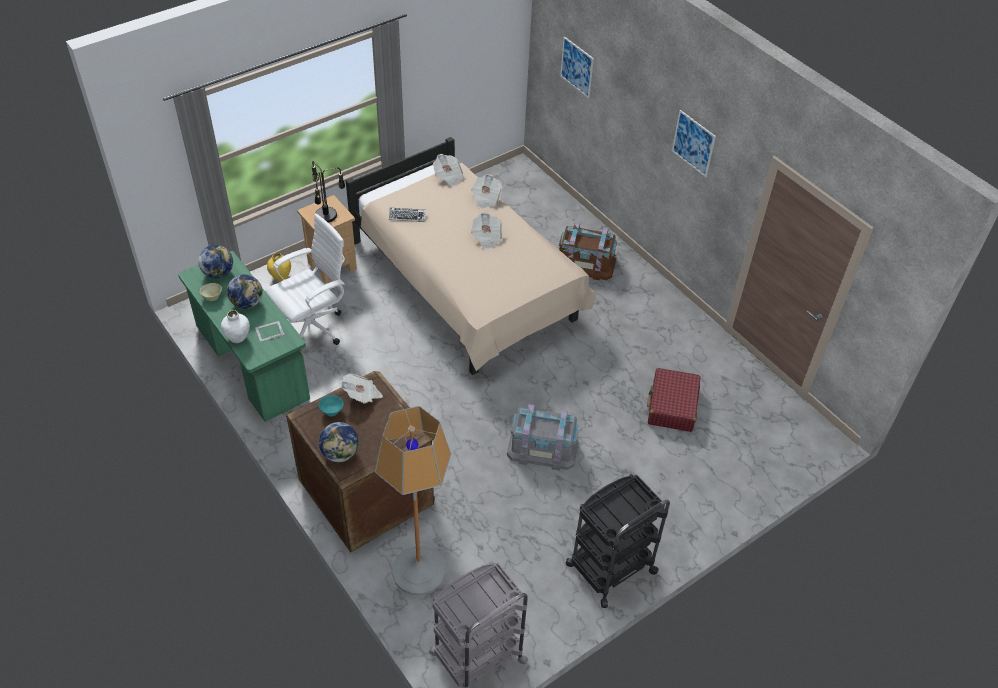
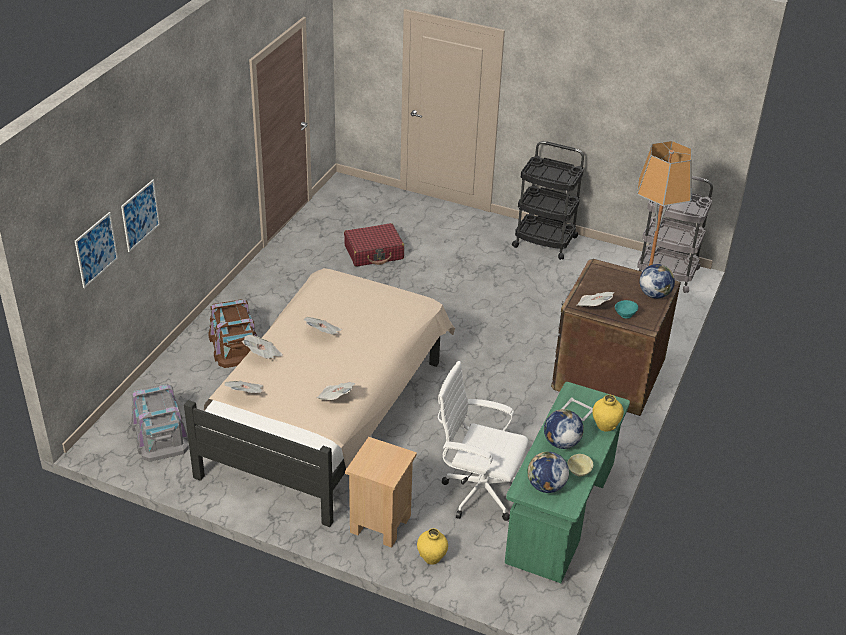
camera: 120 degrees left, 10 degrees down
(238, 338) = (605, 426): white vase -> yellow vase
(326, 215) = (383, 459): table lamp -> none
(407, 216) = (335, 398): keyboard -> newspaper
(543, 447) = (475, 301): grey storage box -> grey storage box (159, 434)
(693, 143) = (205, 141): picture -> picture (140, 215)

